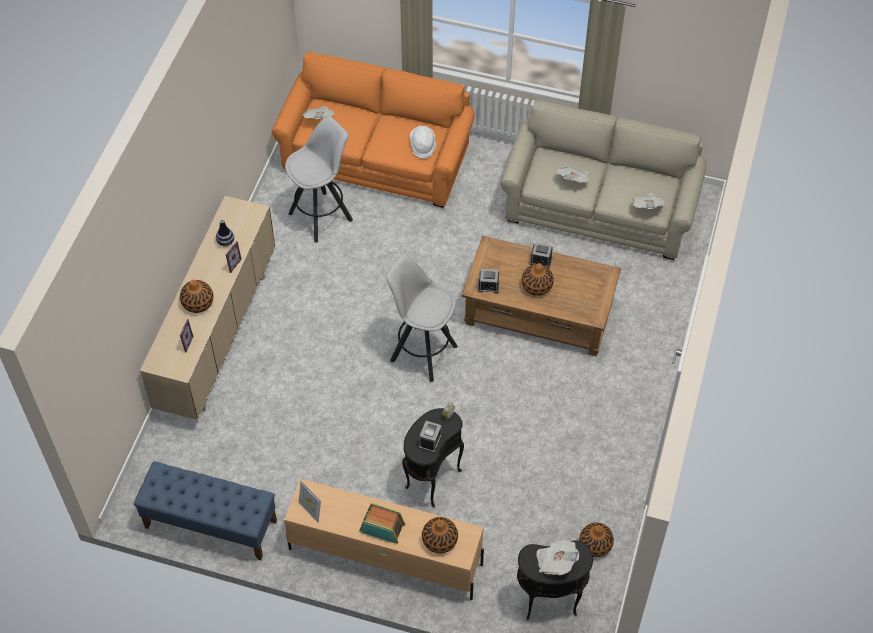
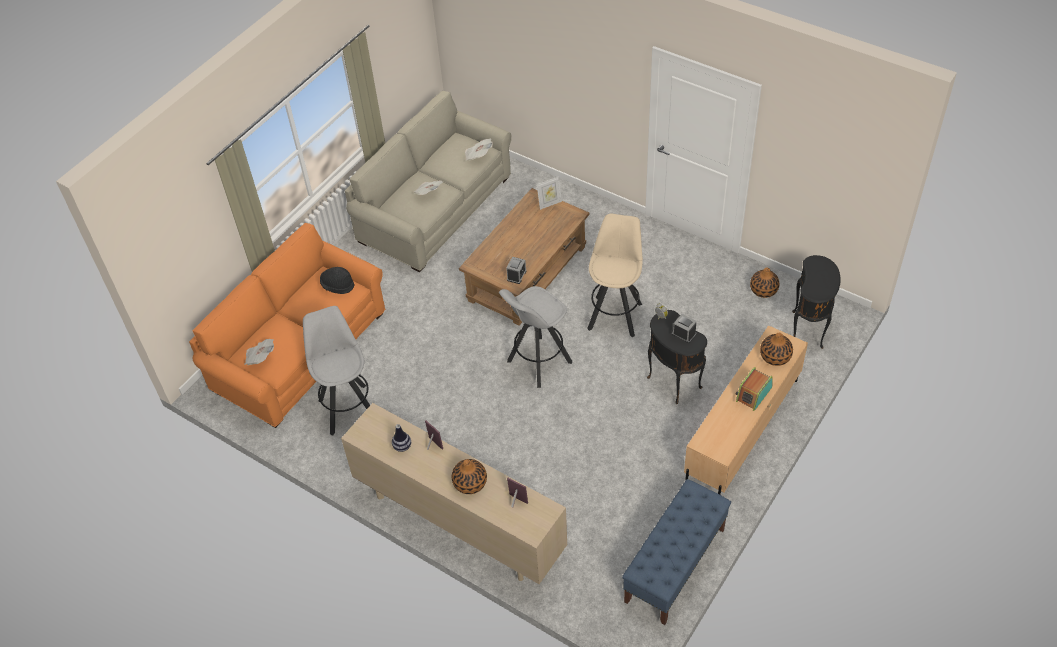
camera: 70 degrees left, 5 degrees down
(311, 510) = (723, 443): picture frame -> picture frame (549, 204)
(423, 146) = (337, 286): white hat -> black hat
(508, 406) = (615, 315): none -> beige stool
(536, 286) = (529, 244): vase -> none
(541, 261) = (503, 235): alarm clock -> none
(555, 562) = (821, 278): newspaper -> none

